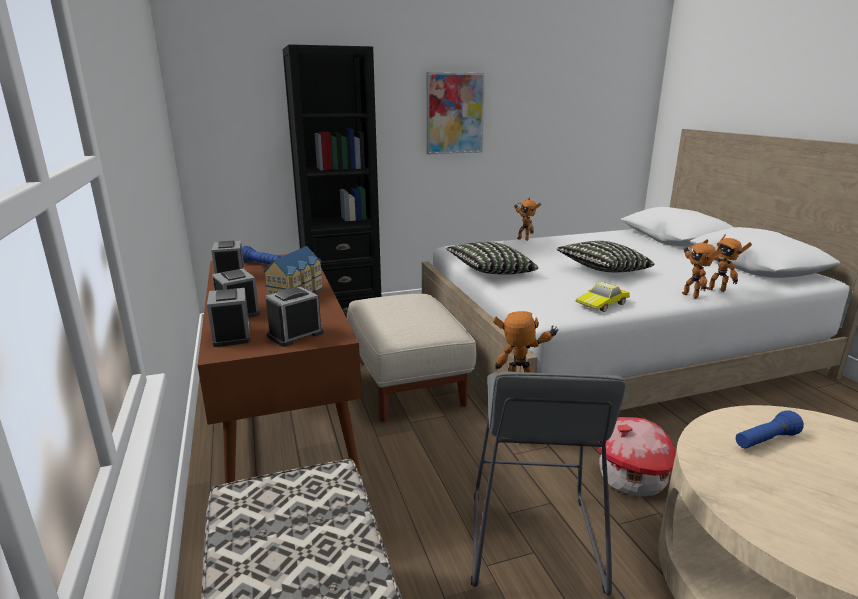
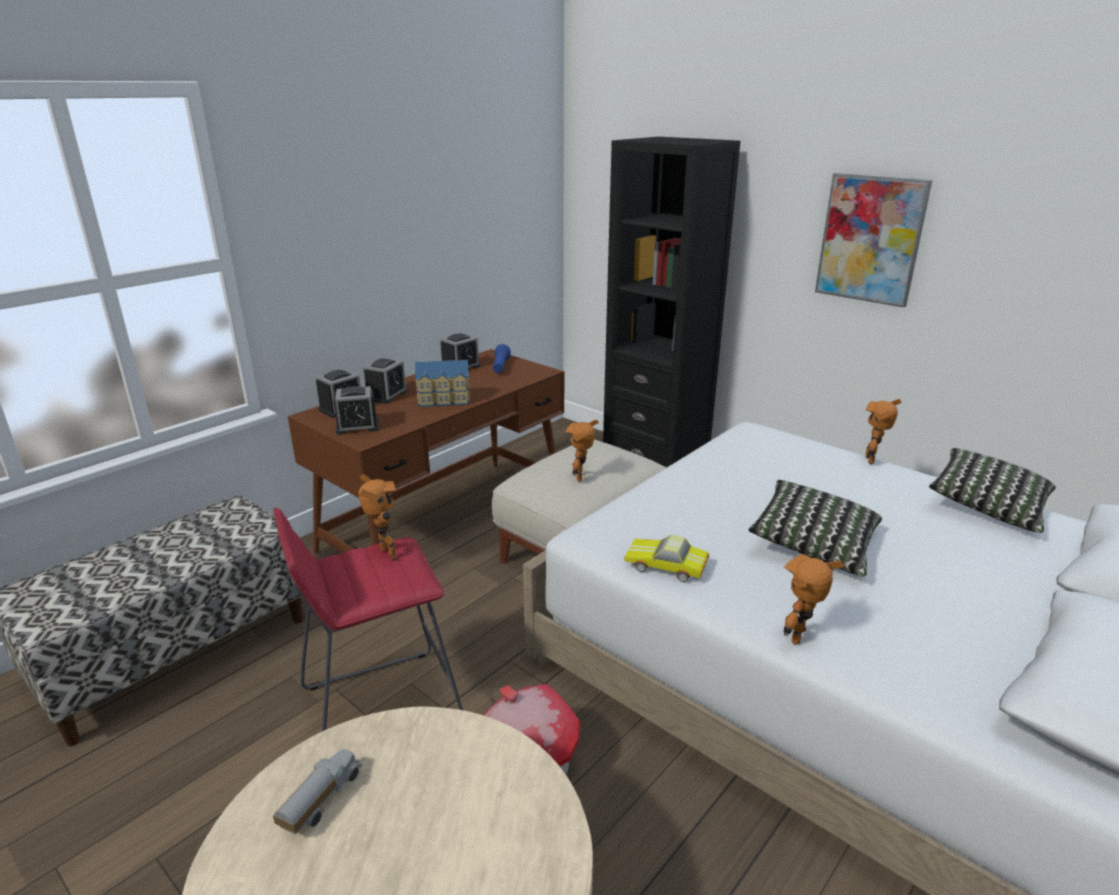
camera: 60 degrees right, 5 degrees up
(295, 334) = (357, 426): alarm clock -> alarm clock turned 150 degrees clockwise
(490, 272) = (689, 471): pillow -> pillow (987, 506)
(533, 540) = (381, 710): grey stool -> red stool
(716, 289) = (871, 662): toy robot -> toy robot (582, 477)
(765, 441) = (465, 782): blue flashlight -> none
(786, 510) = (320, 801): none -> toy truck

